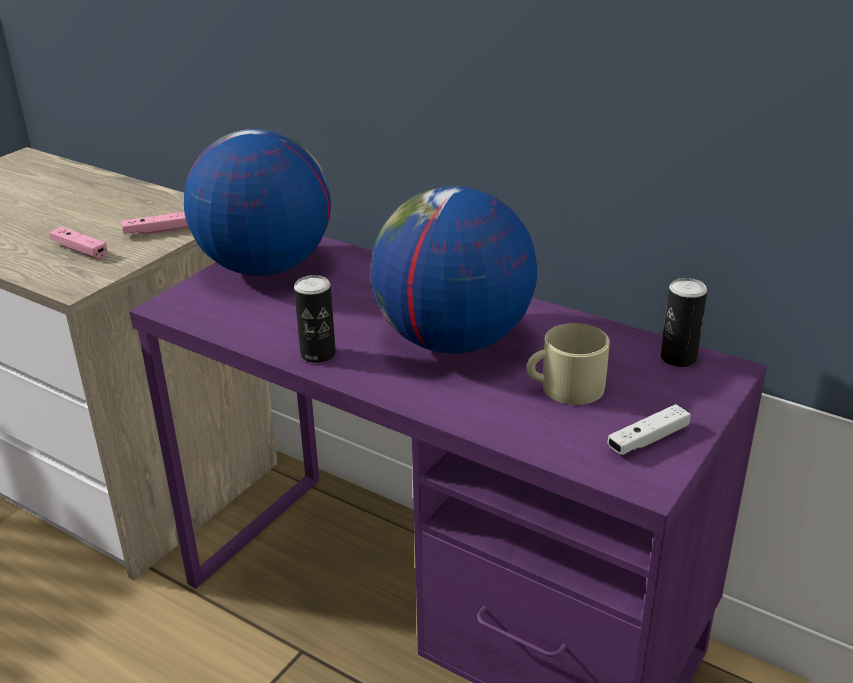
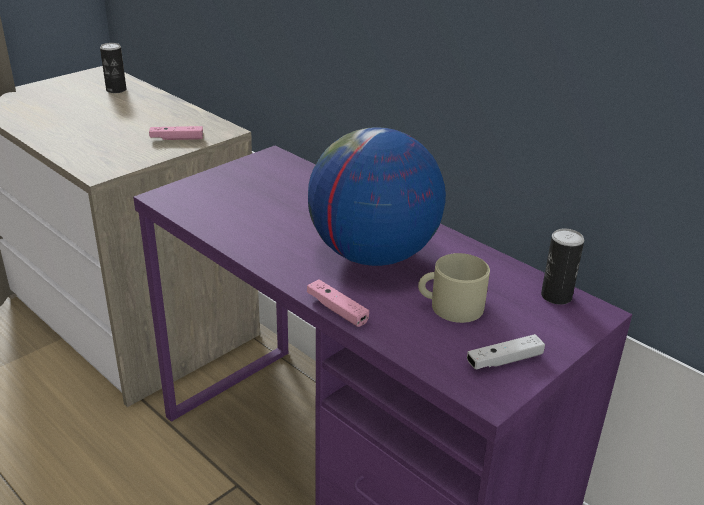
camera: 10 degrees right, 0 degrees up
(79, 250) = (114, 145): pink game controller -> pink game controller (337, 310)
(264, 267) = (247, 176): globe -> none
(318, 354) = (262, 250): can -> can (116, 90)

